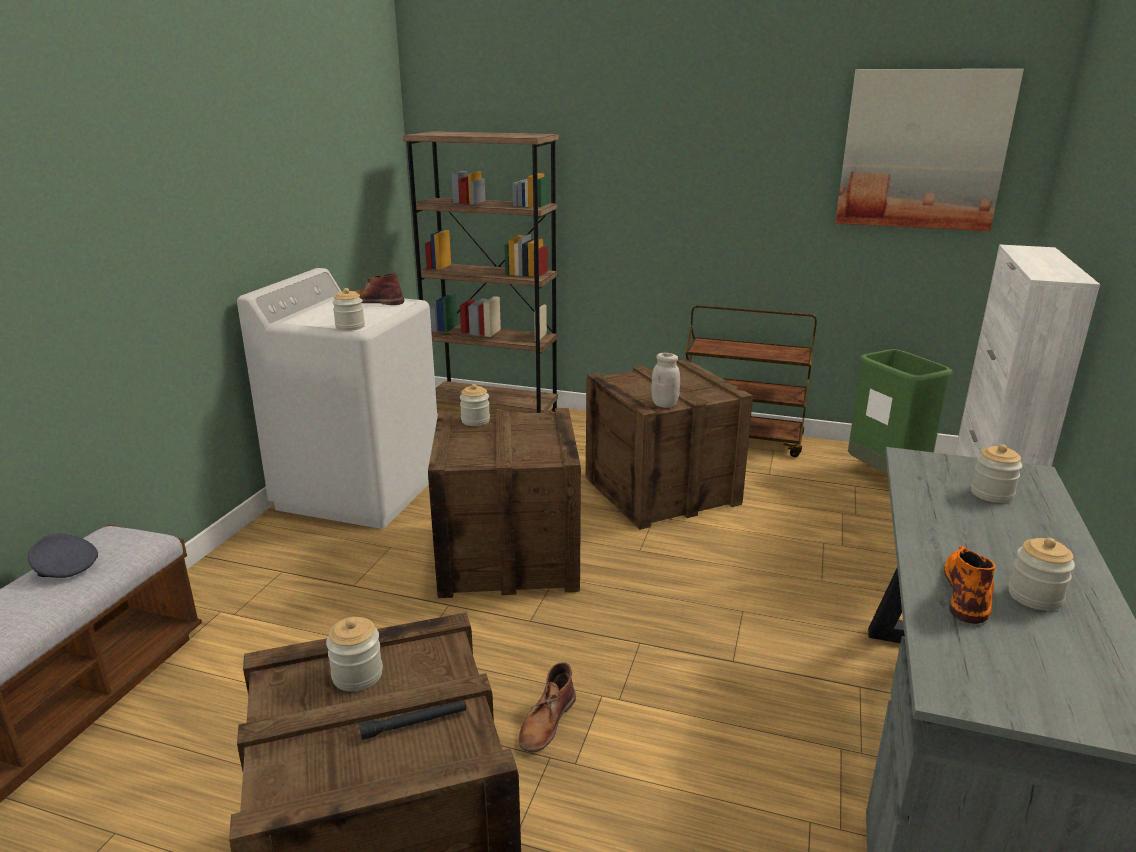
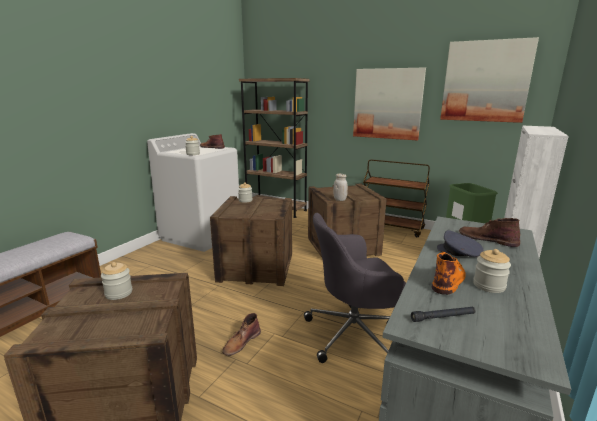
camera: 10 degrees right, 5 degrees down
(64, 568) = (37, 244): grey cap -> grey cap (459, 252)
(414, 724) = (130, 317): black flashlight -> black flashlight (443, 317)
(727, 190) = (387, 104): none -> picture
(748, 677) = (354, 334): none -> grey office chair
(991, 494) = (487, 239): jar -> brown boot

